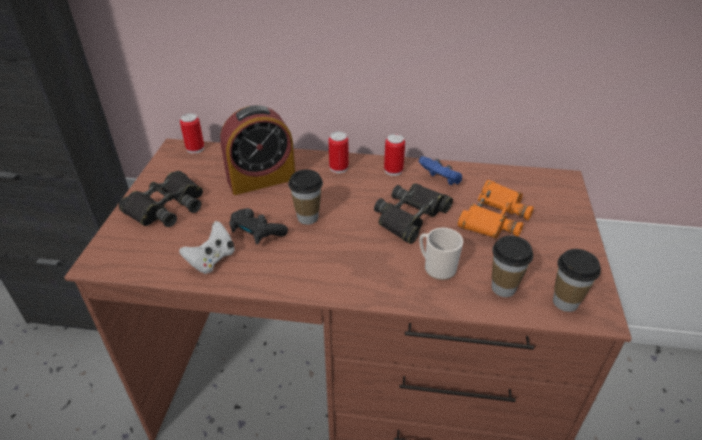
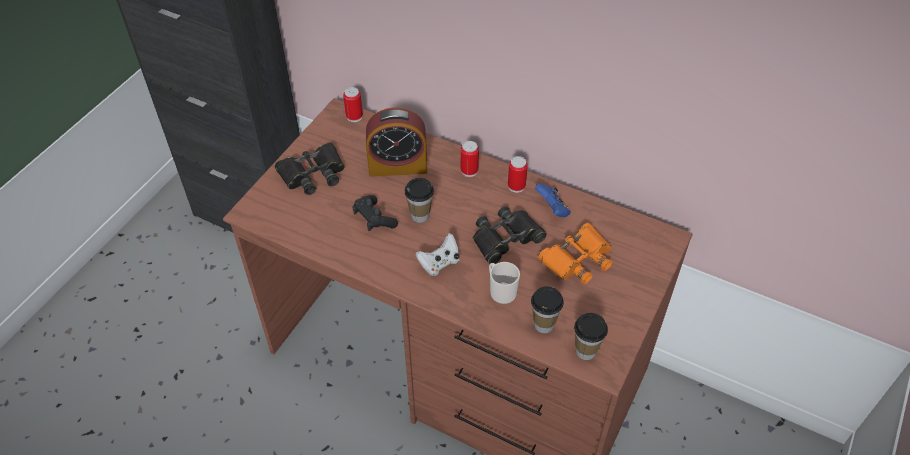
camera: 20 degrees right, 10 degrees up
(212, 259) = (331, 234): white game controller -> white game controller (439, 263)

